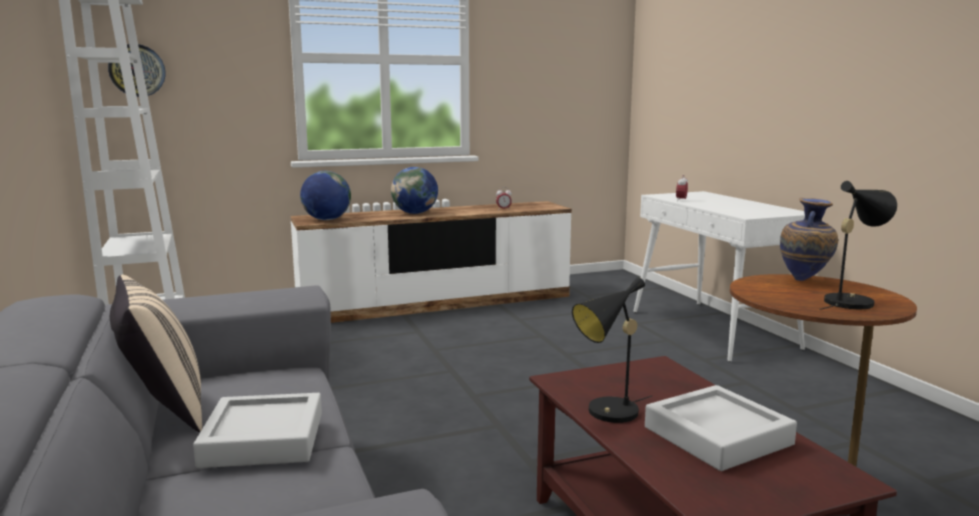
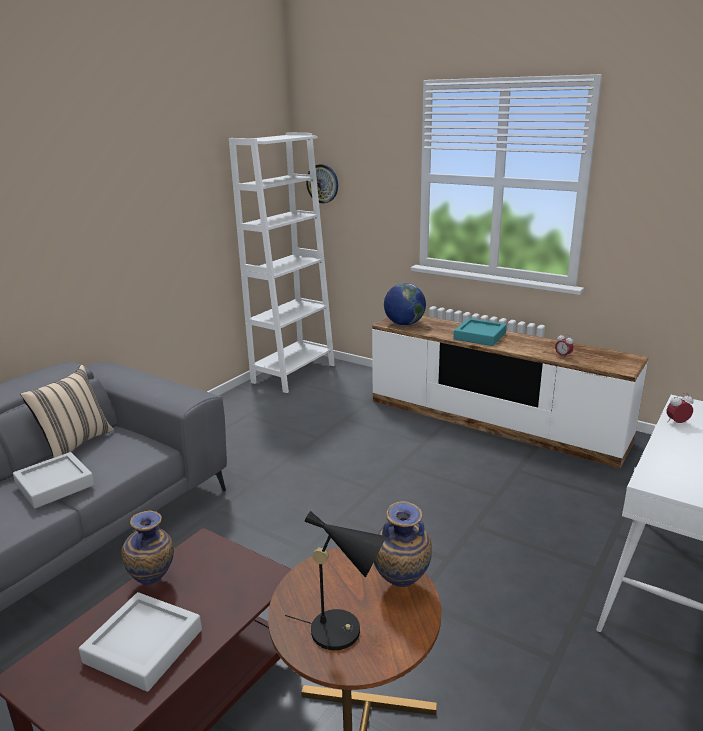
camera: 55 degrees right, 10 degrees up
(415, 213) = (479, 336): globe -> turquoise tray
(608, 414) = (154, 583): black table lamp -> vase

